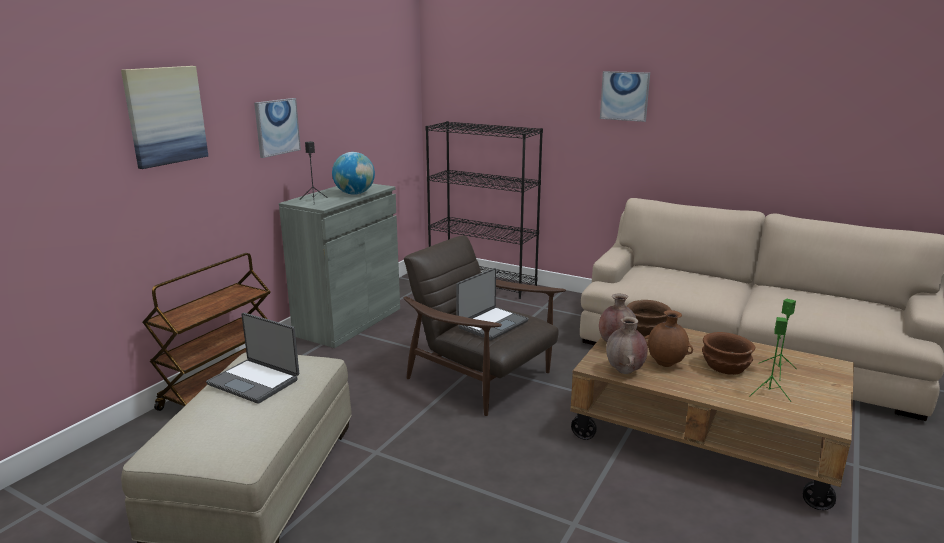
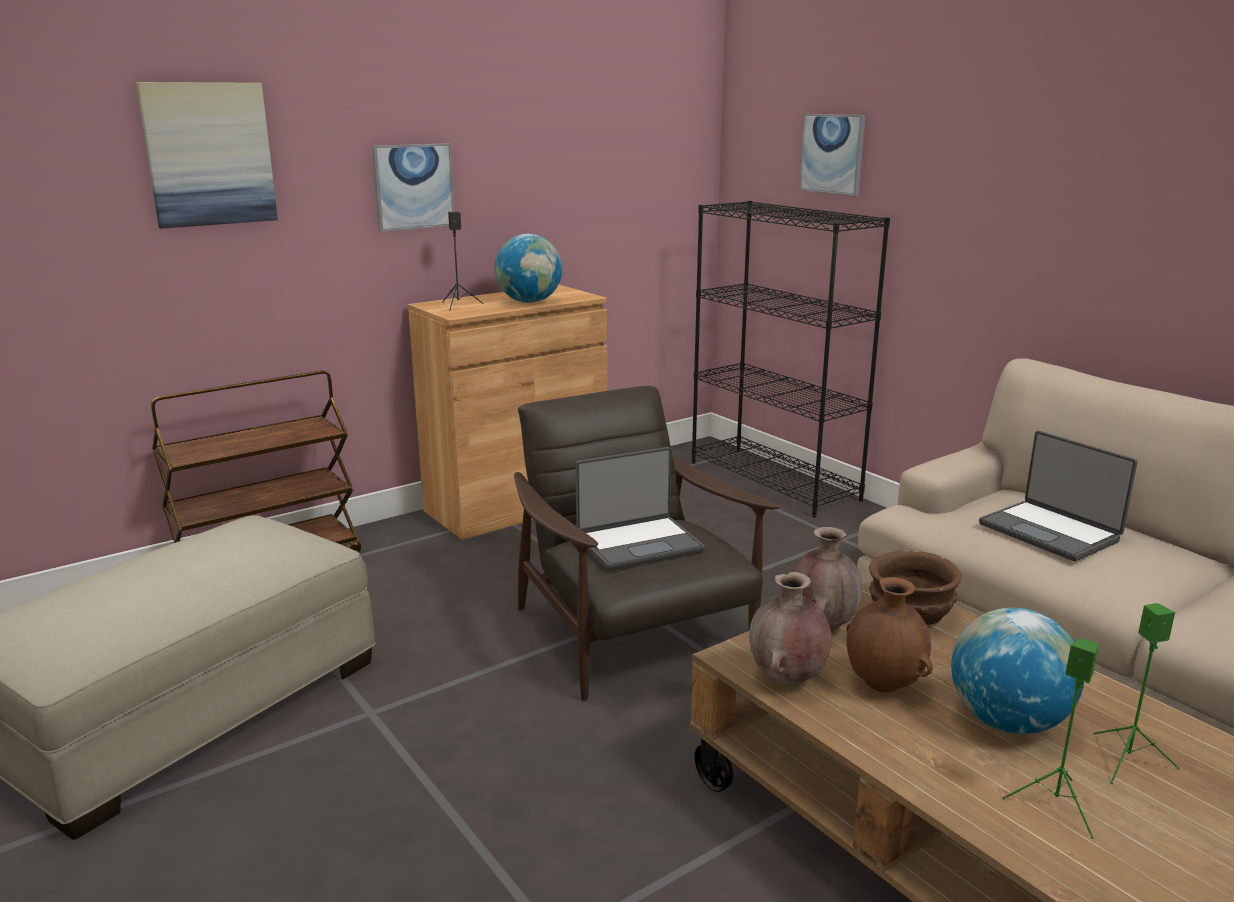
camera: 25 degrees right, 0 degrees up
(255, 381) = (203, 558): laptop -> laptop (1050, 532)
(348, 322) = (516, 505): grey cabinet -> brown cabinet
(624, 96) = (1035, 159): picture -> picture (832, 154)
(724, 366) = (1007, 722): brown bowl -> globe

